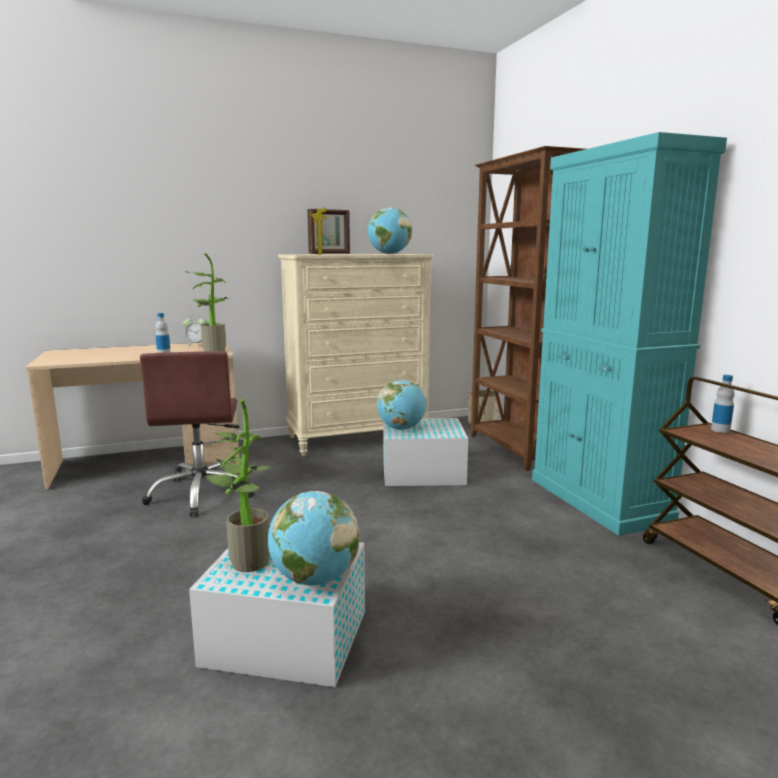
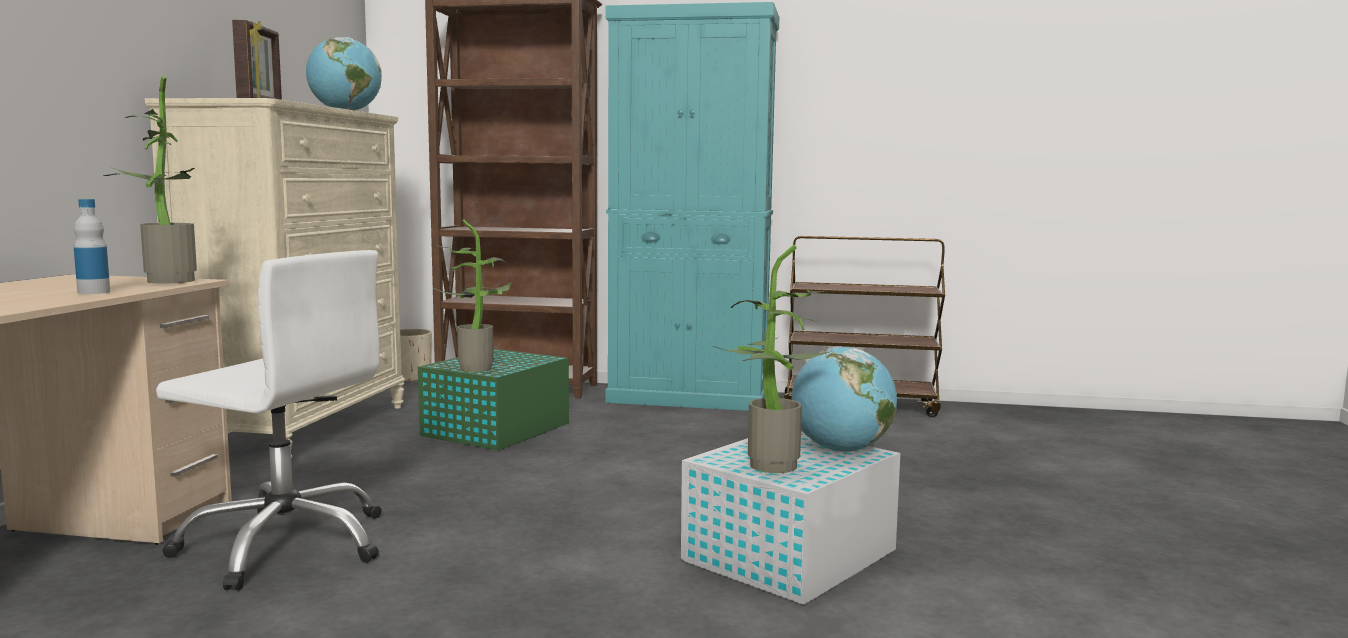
camera: 60 degrees left, 5 degrees down
(197, 345) = (52, 280): alarm clock -> none
(202, 493) = (286, 544): brown office chair -> white office chair
(401, 429) = (478, 367): globe -> potted plant
(421, 473) = (494, 430): white storage box -> green storage box
(720, 430) = (818, 283): bottle -> none

